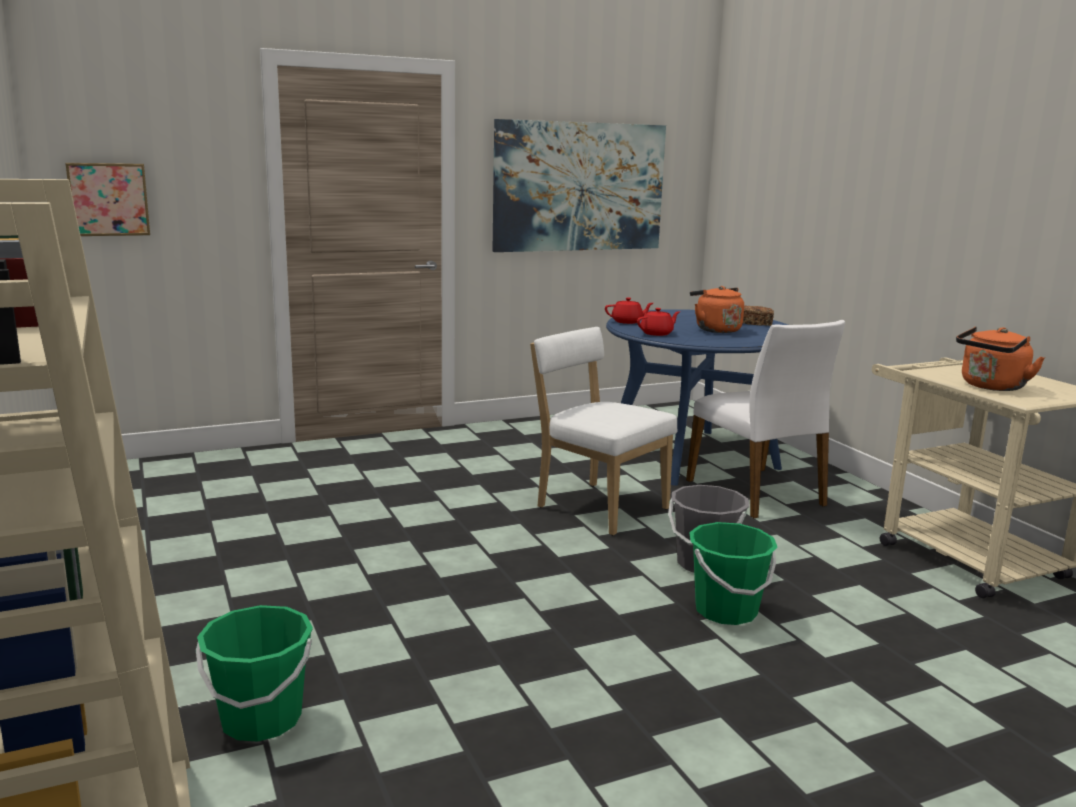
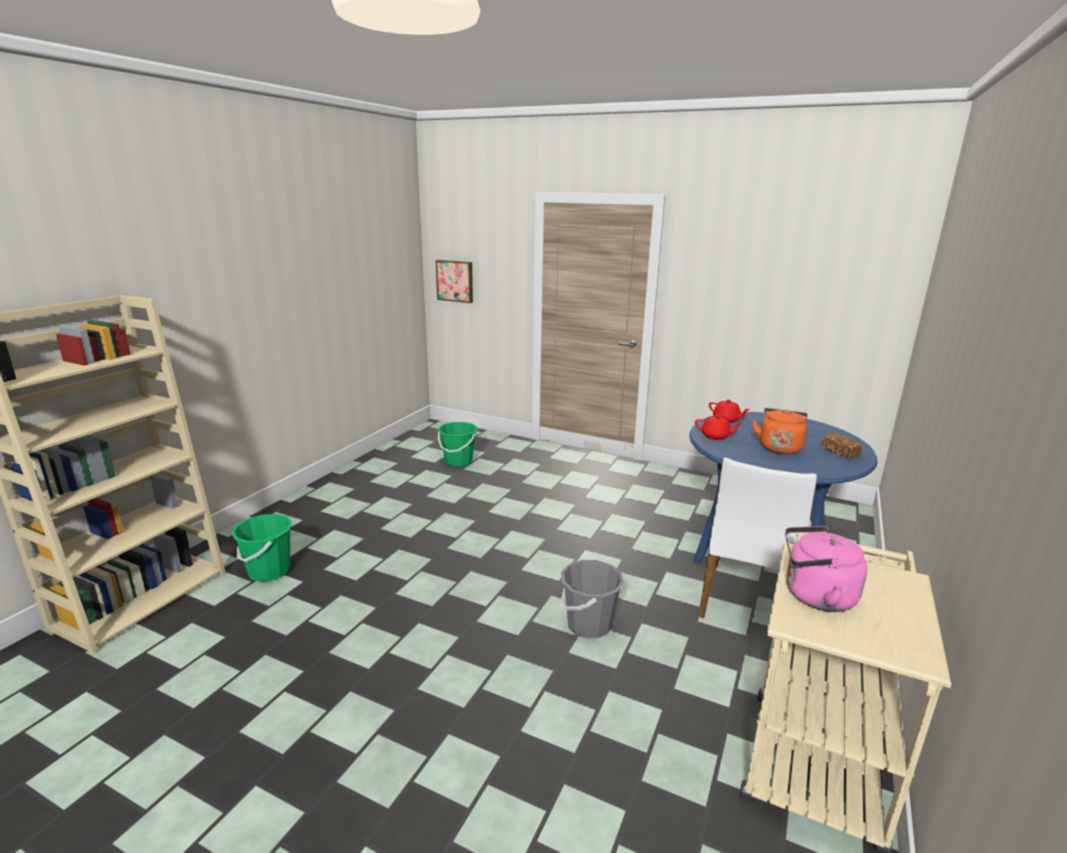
camera: 50 degrees right, 5 degrees up
(579, 187) = (767, 297): picture -> none
(597, 506) = (610, 551): white chair -> none
(726, 611) = (532, 660): green bucket -> green bucket (458, 461)
(991, 387) = (814, 596): orange kettle -> pink kettle

